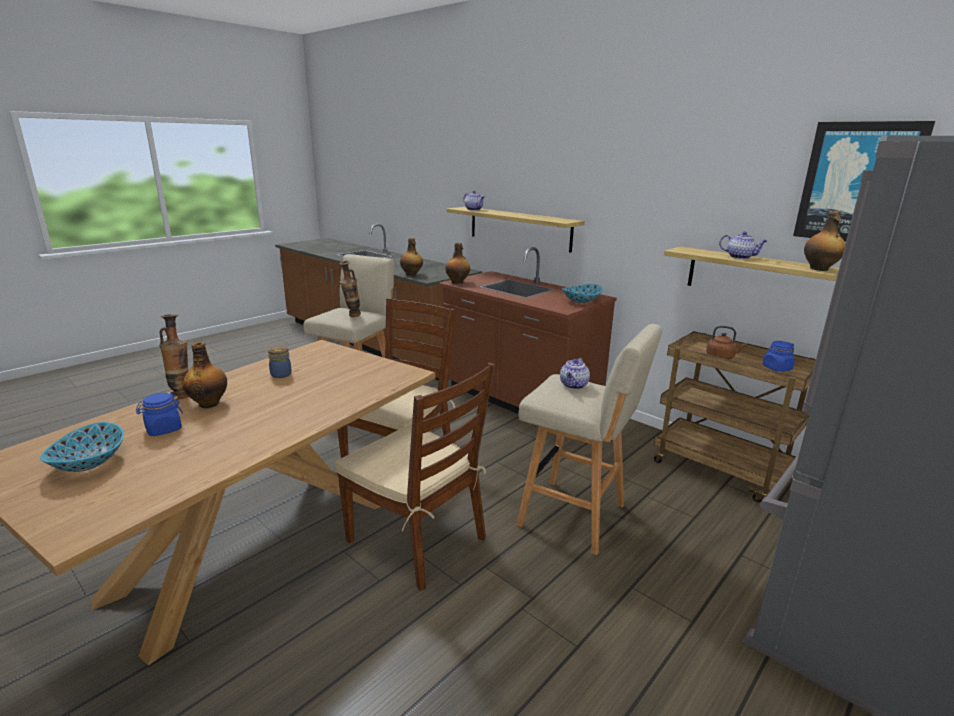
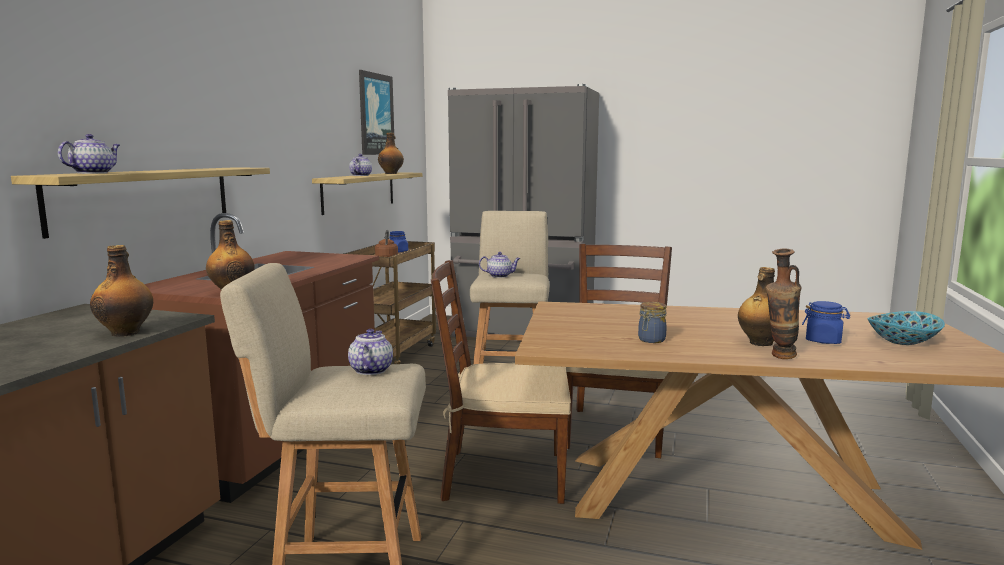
camera: 115 degrees left, 10 degrees down
(352, 316) = (371, 370): vase -> teapot
(580, 301) = (315, 255): bowl -> none

